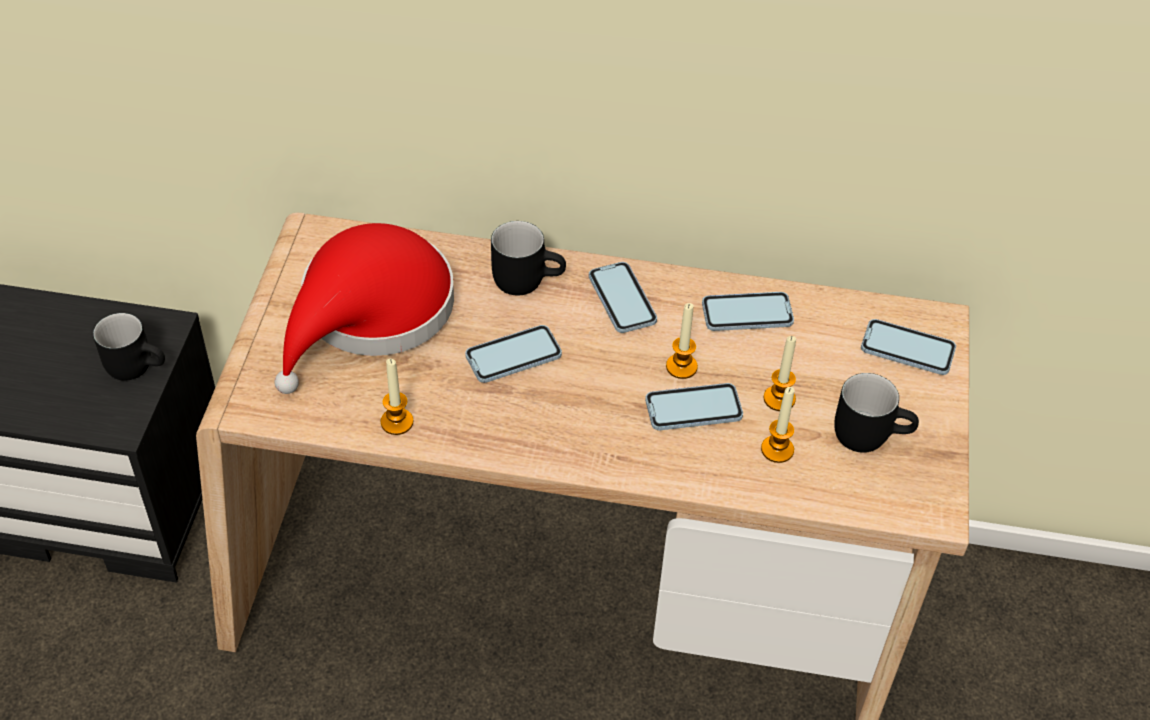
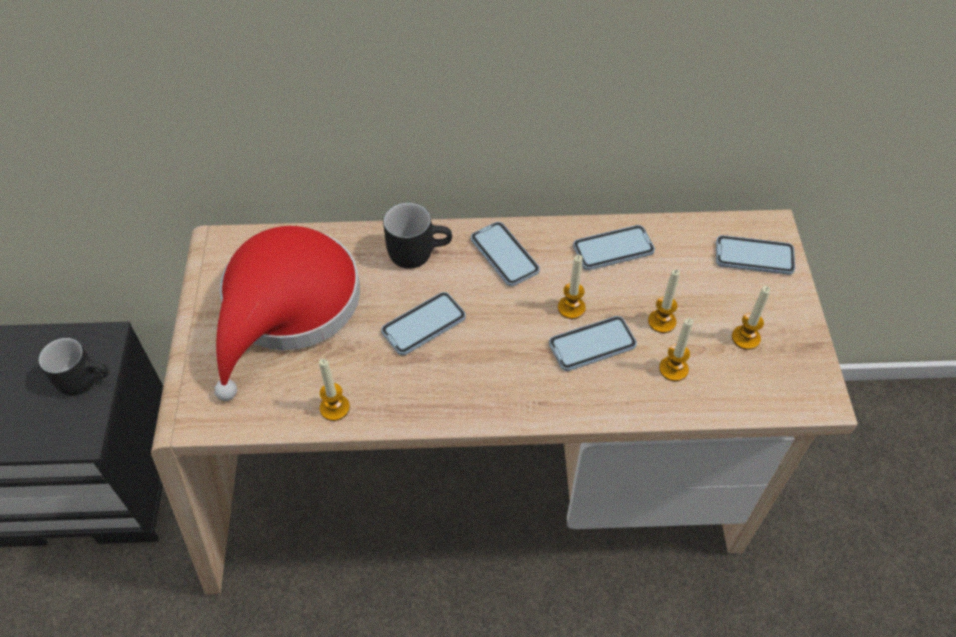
camera: 10 degrees left, 5 degrees up
(869, 432) = (745, 338): black mug -> candle

